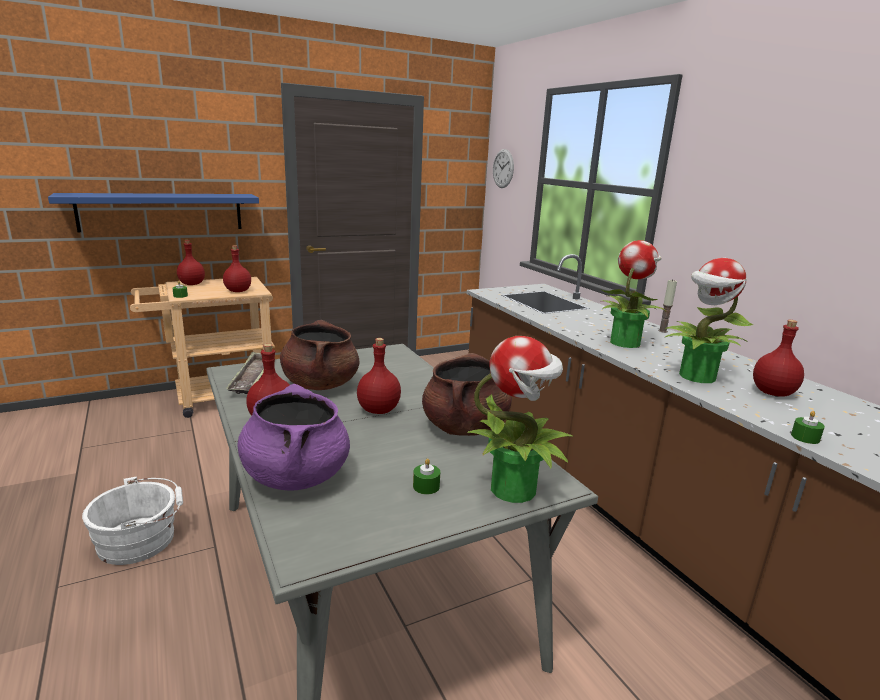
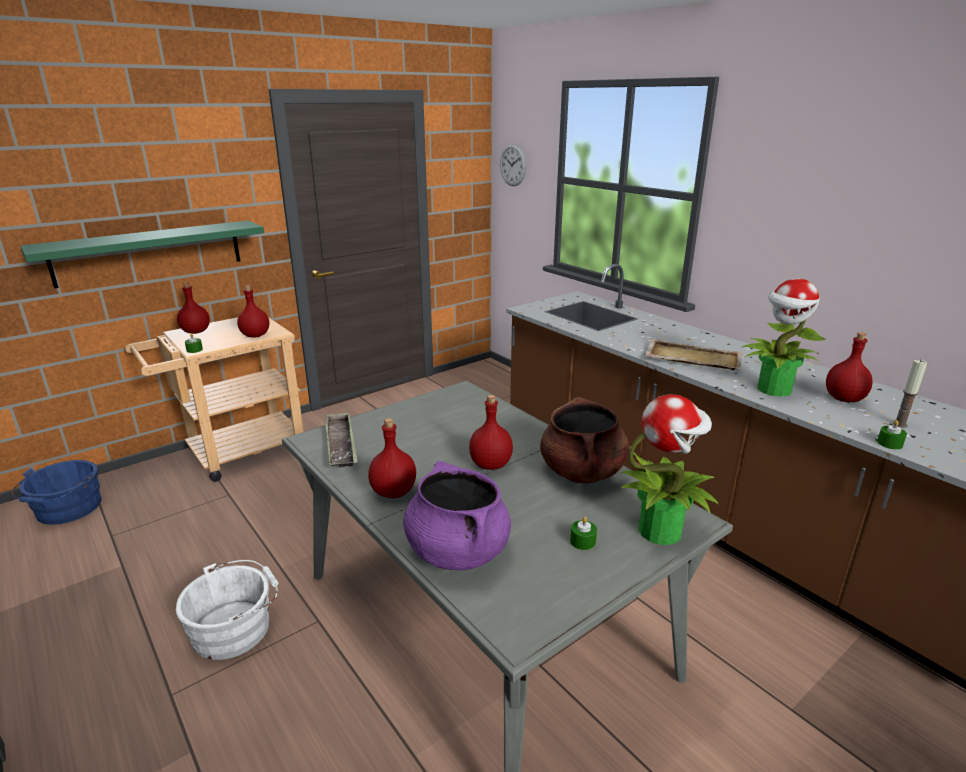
camera: 10 degrees left, 5 degrees up
(58, 422) = (66, 509): none -> blue bucket
(162, 212) = (149, 252): blue shelf -> green shelf
(320, 384) = (415, 442): brown cooking pot -> none
(624, 342) = (692, 357): potted plant -> beige tray
(662, 331) = (718, 339): candle -> candle (900, 424)

